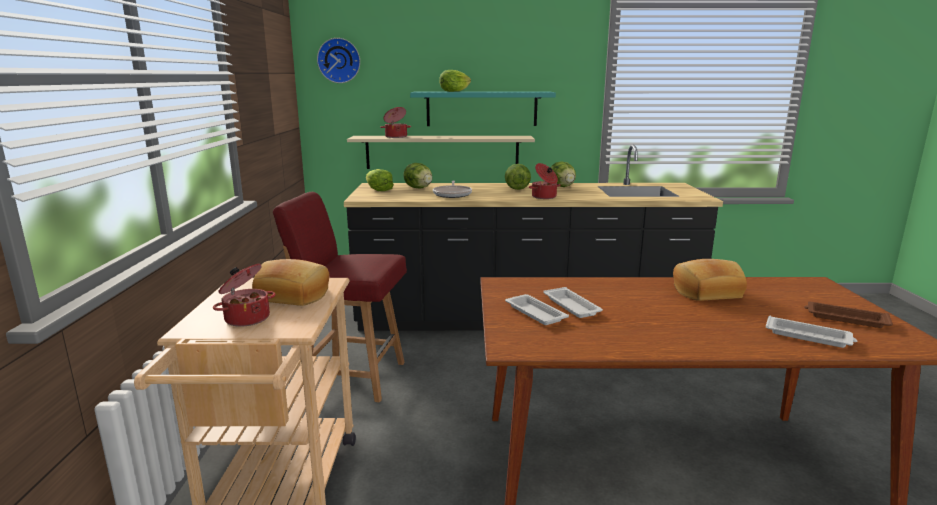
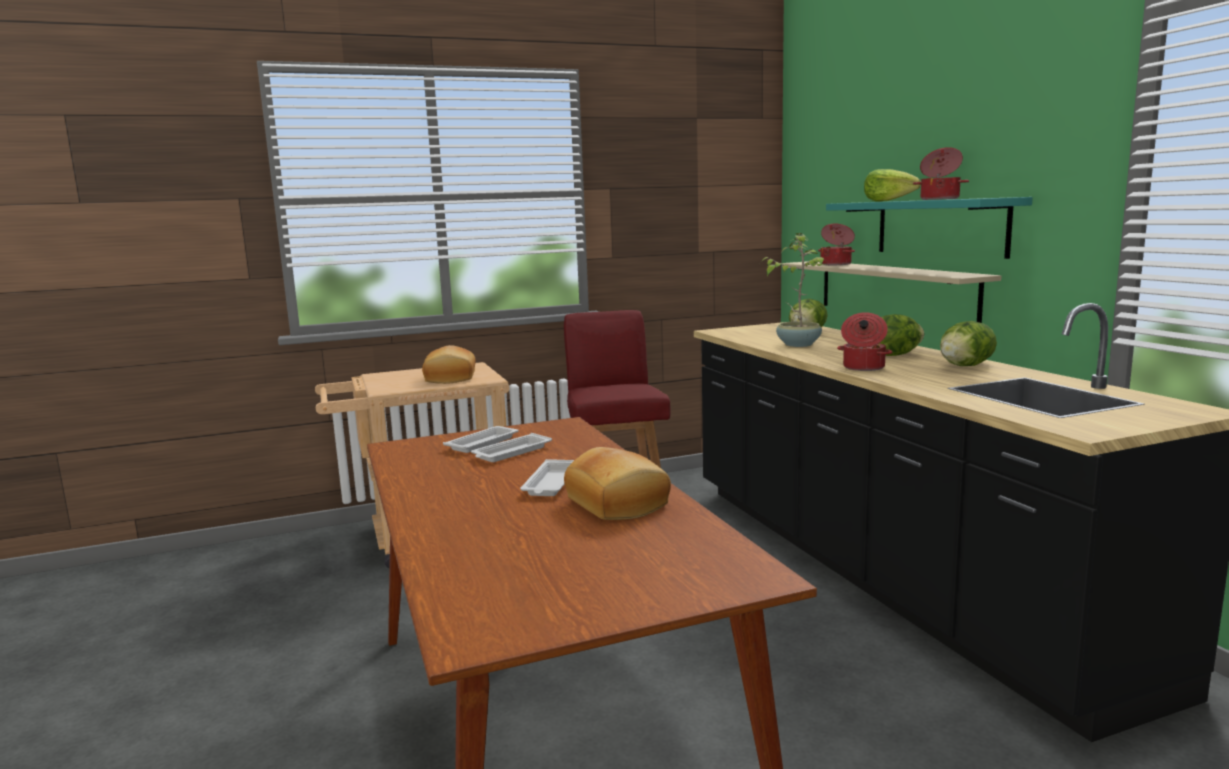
camera: 70 degrees right, 5 degrees down
(247, 318) = (400, 379): cooking pot -> cooking pot (939, 199)
(339, 60) = (811, 165): wall clock -> none
(378, 190) = (768, 328): lettuce -> none
(452, 194) = (798, 344): frying pan -> potted plant
(809, 336) = (475, 559): white tray -> white tray (551, 483)
(845, 318) = (568, 587): brown tray -> none

